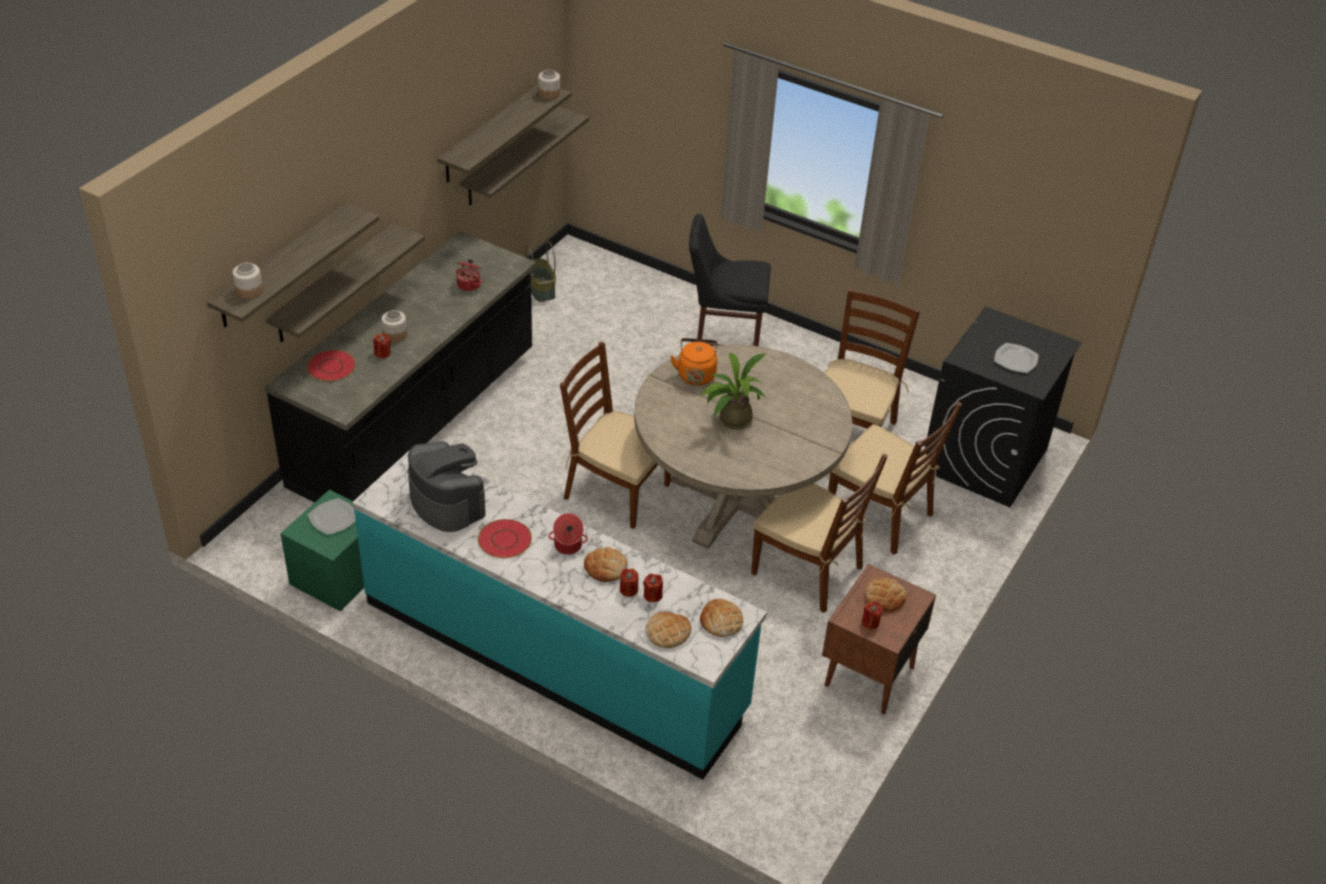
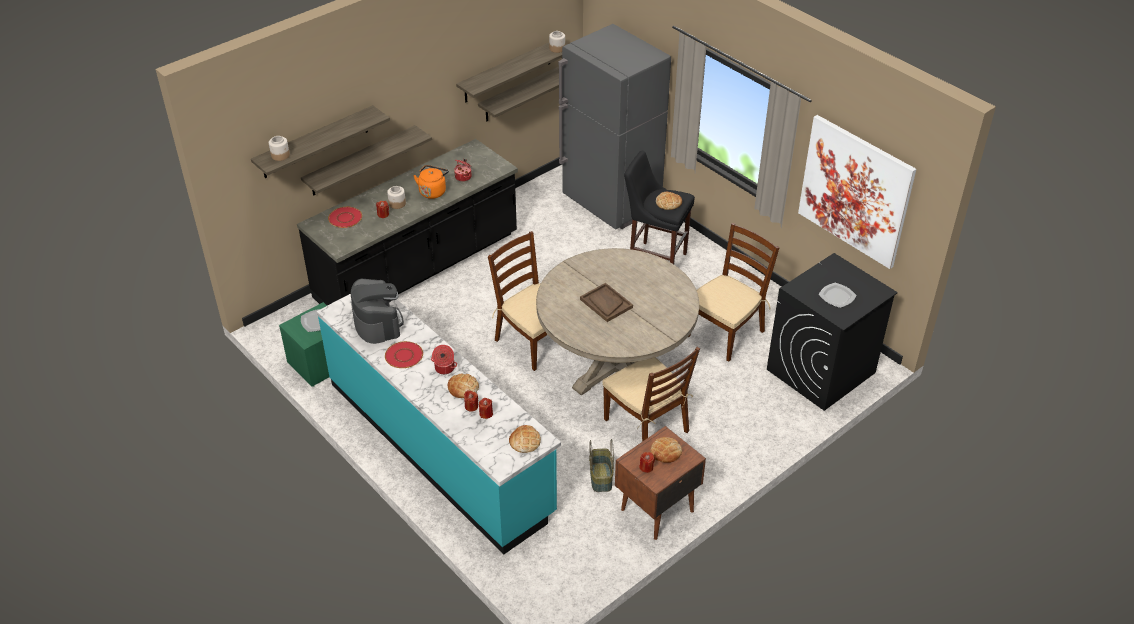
camera: 20 degrees right, 0 degrees up
(541, 289) = (545, 191): basket -> basket (601, 478)
(635, 293) = (611, 204): none -> grey fridge
(667, 632) = (484, 441): bread -> bread (668, 203)
(696, 374) = (596, 266): orange kettle -> orange kettle (433, 191)
(731, 420) = (606, 303): potted plant -> brown tray
(880, 515) = (720, 397): brown chair -> none
(1004, 223) = (855, 191): none -> picture

